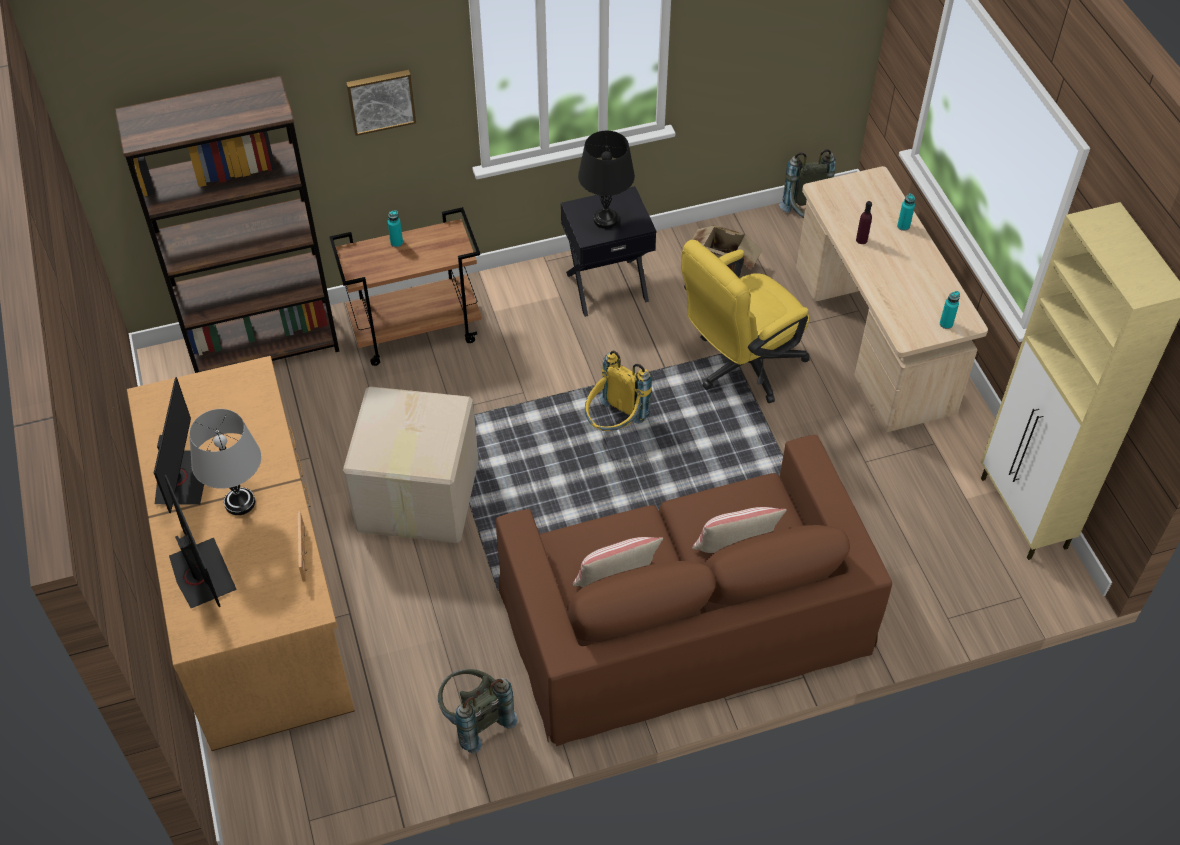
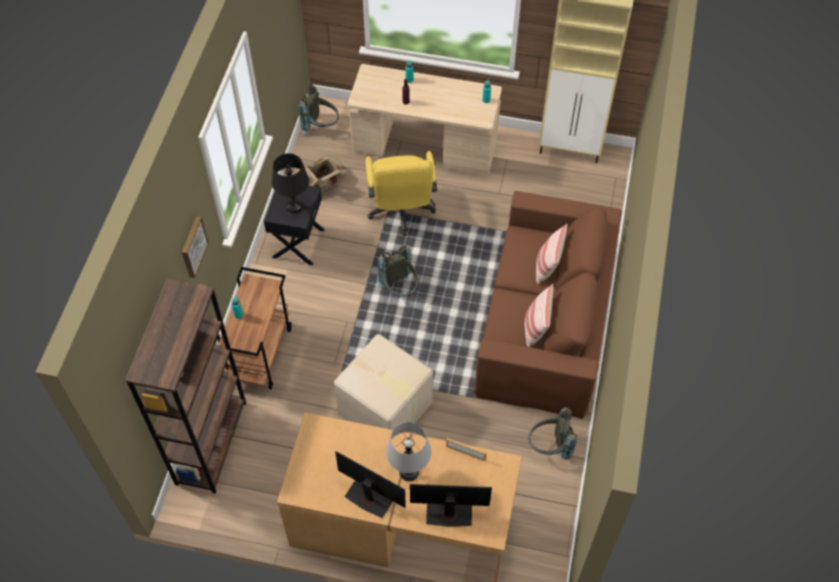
camera: 60 degrees left, 5 degrees up
(614, 424) = (400, 289): yellow backpack -> grey backpack

